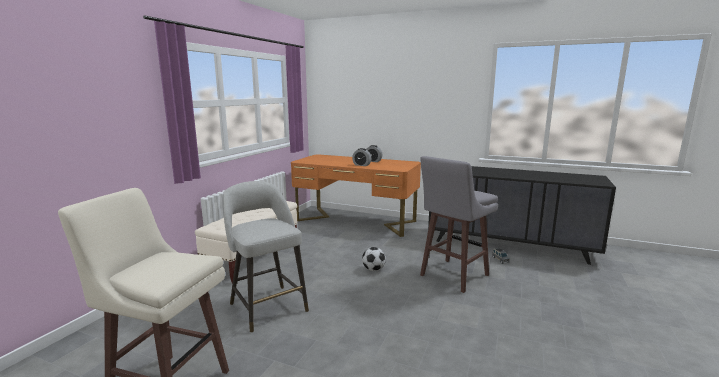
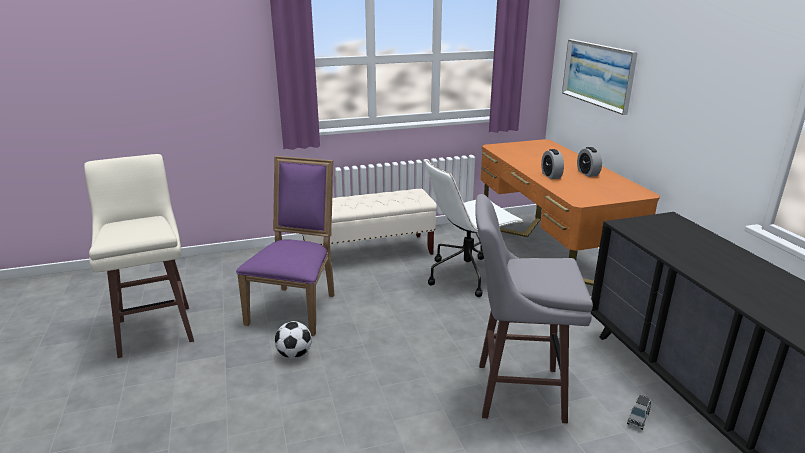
camera: 50 degrees right, 10 degrees up
(267, 306) = (296, 307): grey stool -> purple chair
(335, 243) = (467, 274): none -> white office chair
(352, 106) = (598, 74): none -> picture
(373, 269) = (444, 327): football -> football (294, 354)

